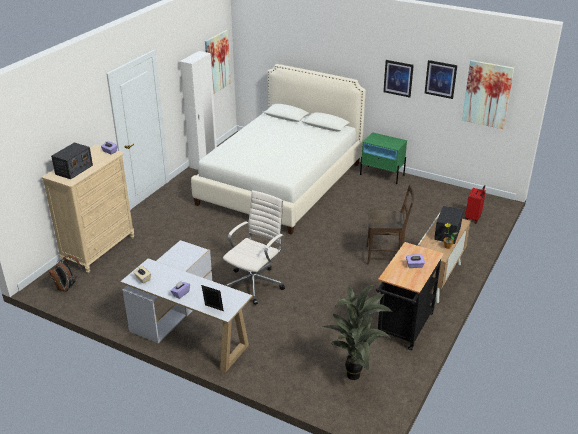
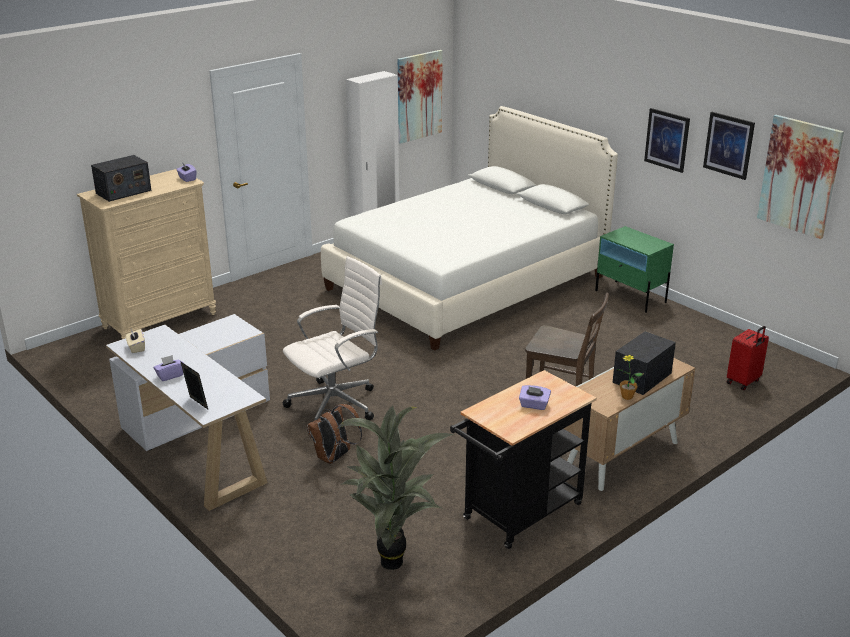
camera: 20 degrees right, 5 degrees down
(67, 287) = (86, 358): brown backpack -> brown backpack (334, 458)

